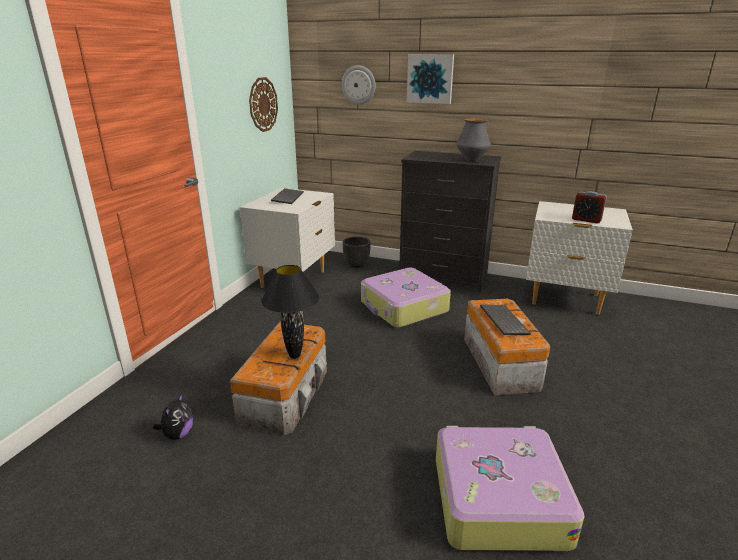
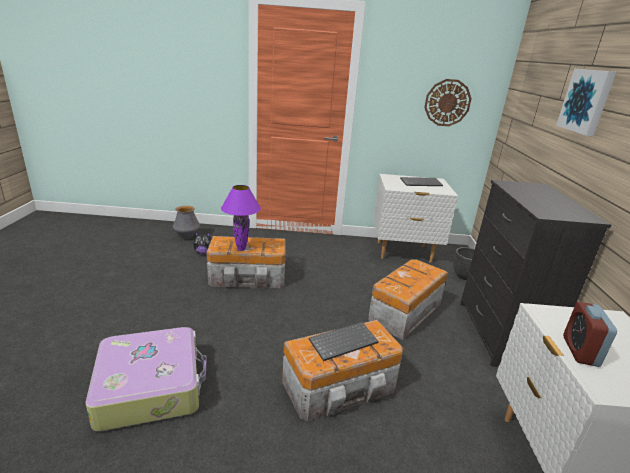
camera: 70 degrees right, 0 degrees up
(295, 356) = (241, 249): black table lamp -> purple table lamp
(358, 85) = (538, 100): wall clock -> none
(403, 307) = (403, 313): suitcase -> storage box
(471, 161) = (543, 207): vase -> vase (187, 237)

